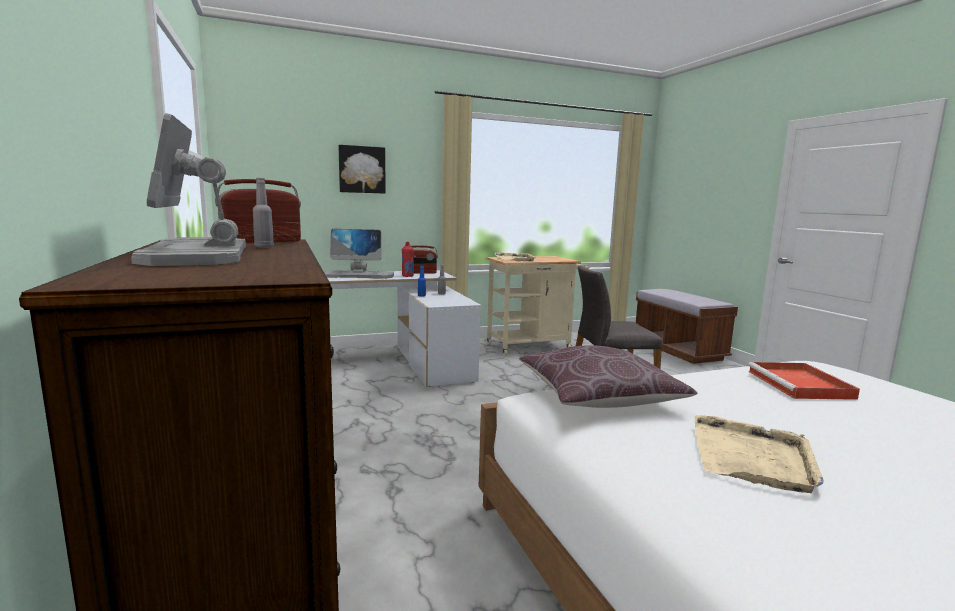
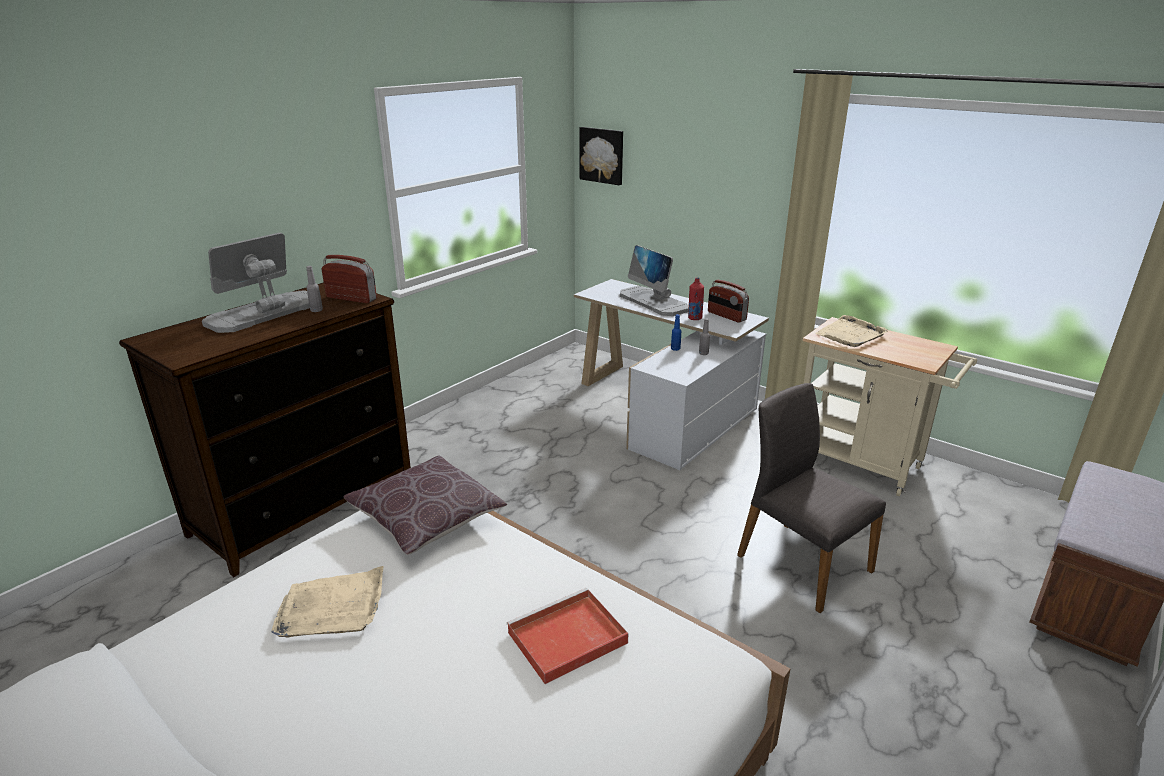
camera: 60 degrees right, 15 degrees up
(362, 169) = (704, 172): picture -> picture (602, 155)

